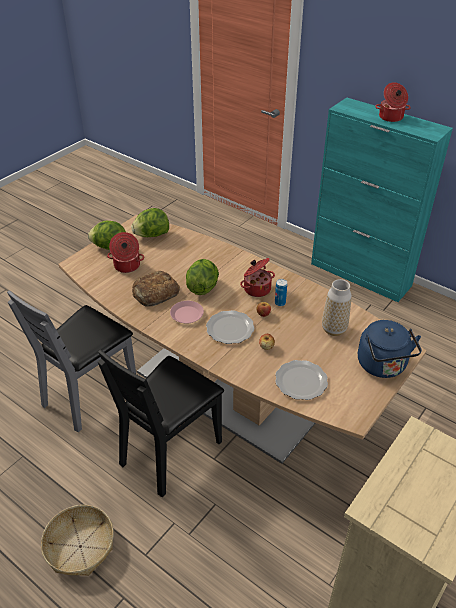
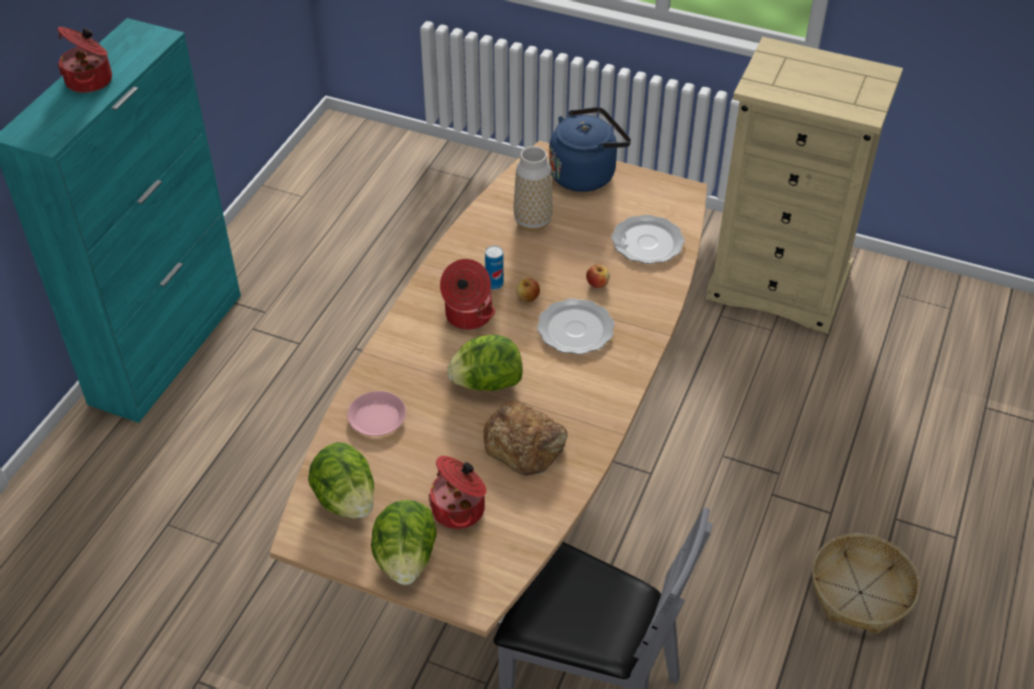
camera: 105 degrees left, 5 degrees up
(170, 451) = (660, 530): black chair -> none
(186, 314) = (563, 387): pink plate -> pink plate (377, 418)

